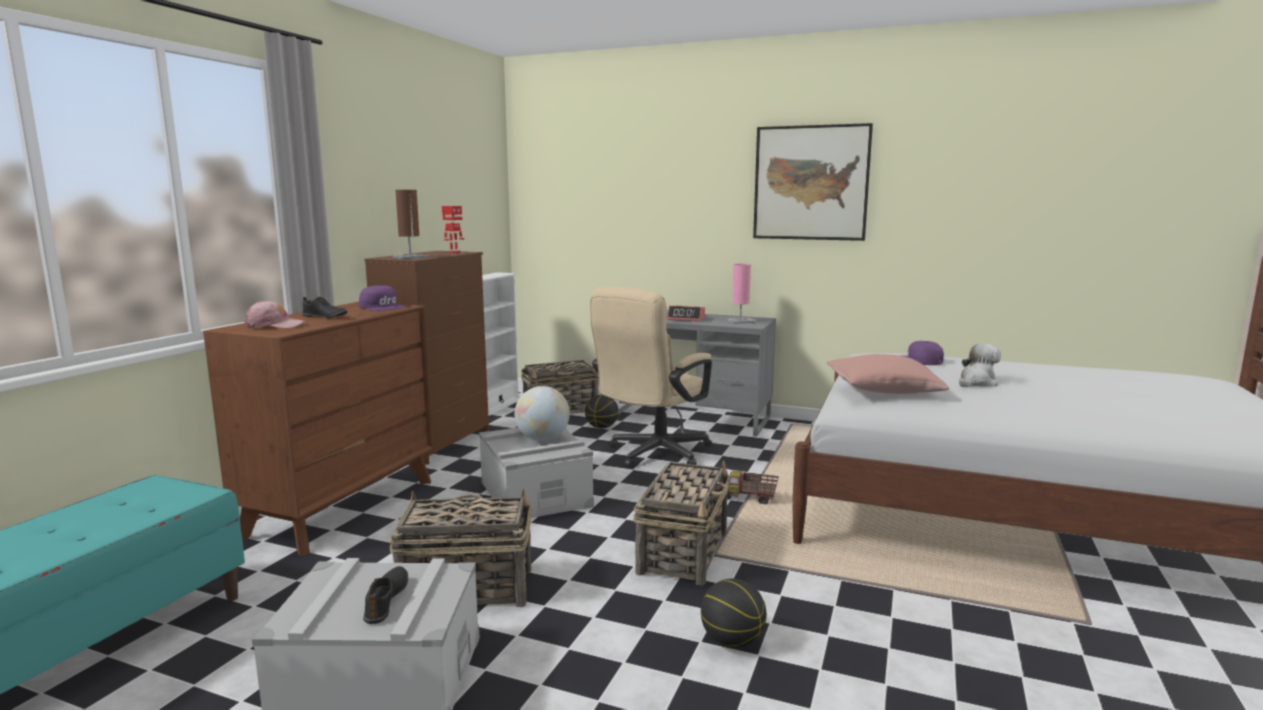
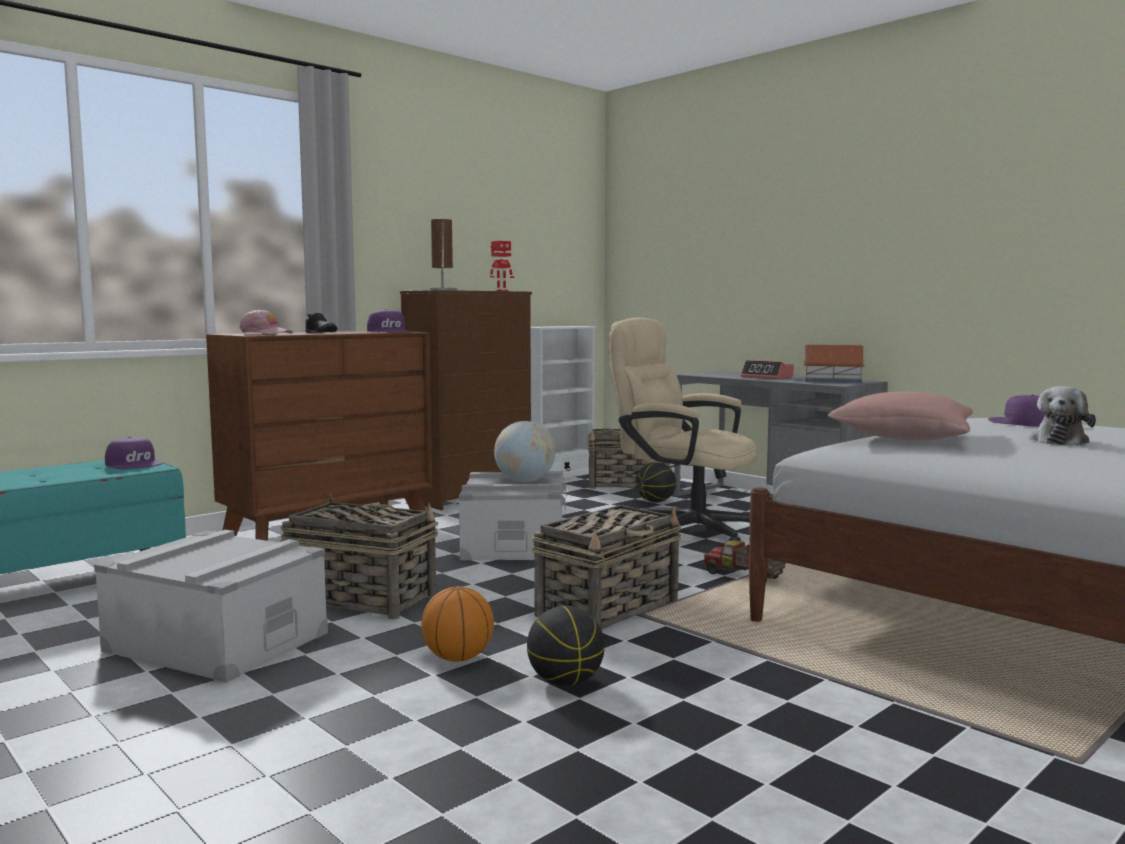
camera: 25 degrees right, 5 degrees down
(167, 491) = (135, 464): none -> purple cap
(387, 600) = (219, 559): black shoe -> none
(624, 638) = (458, 658): none -> basketball
(653, 454) = (683, 529): beige office chair -> beige office chair turned 60 degrees clockwise
(740, 321) = (831, 381): pink table lamp -> toy house
(811, 183) = (933, 202): picture -> none
(976, 383) = (1059, 440): plush toy -> plush toy turned 135 degrees clockwise

